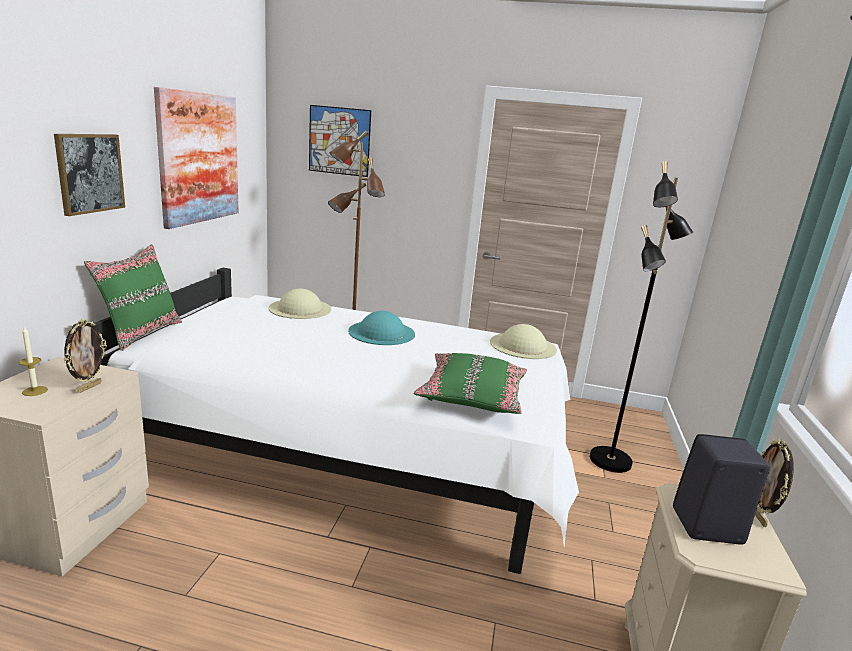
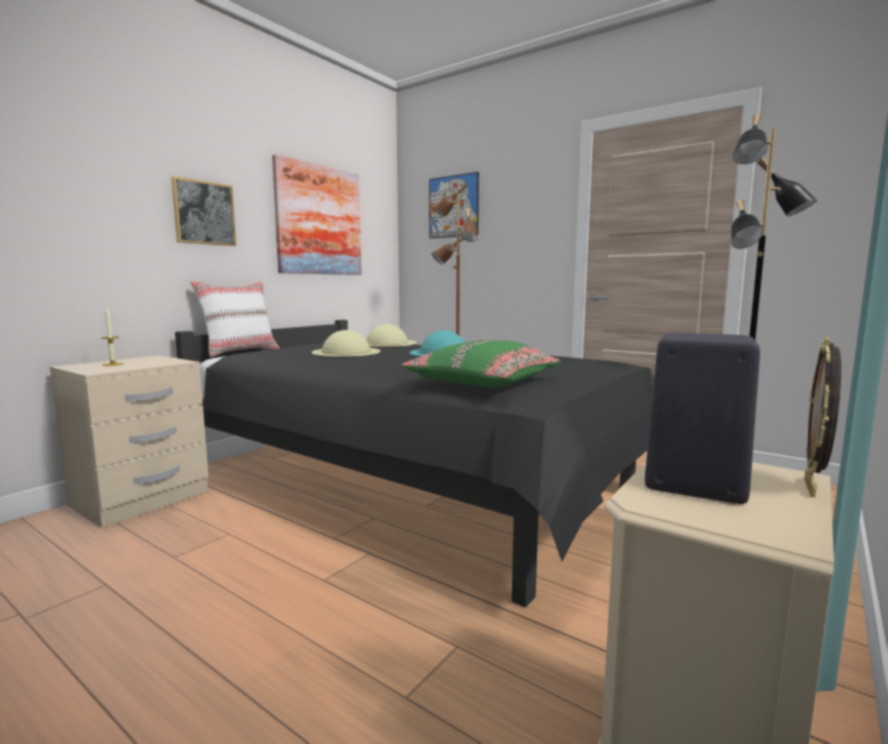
camera: 25 degrees right, 10 degrees down
(89, 387) = (151, 365): picture frame -> none
(141, 333) = (240, 352): green pillow -> white pillow
(353, 455) = (413, 484): white bed -> black bed
(523, 345) = (595, 362): beige hat -> beige hat (346, 352)

